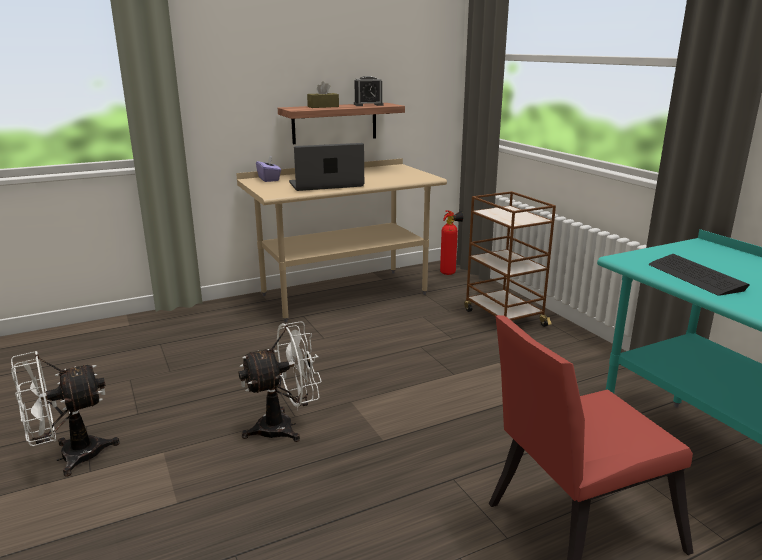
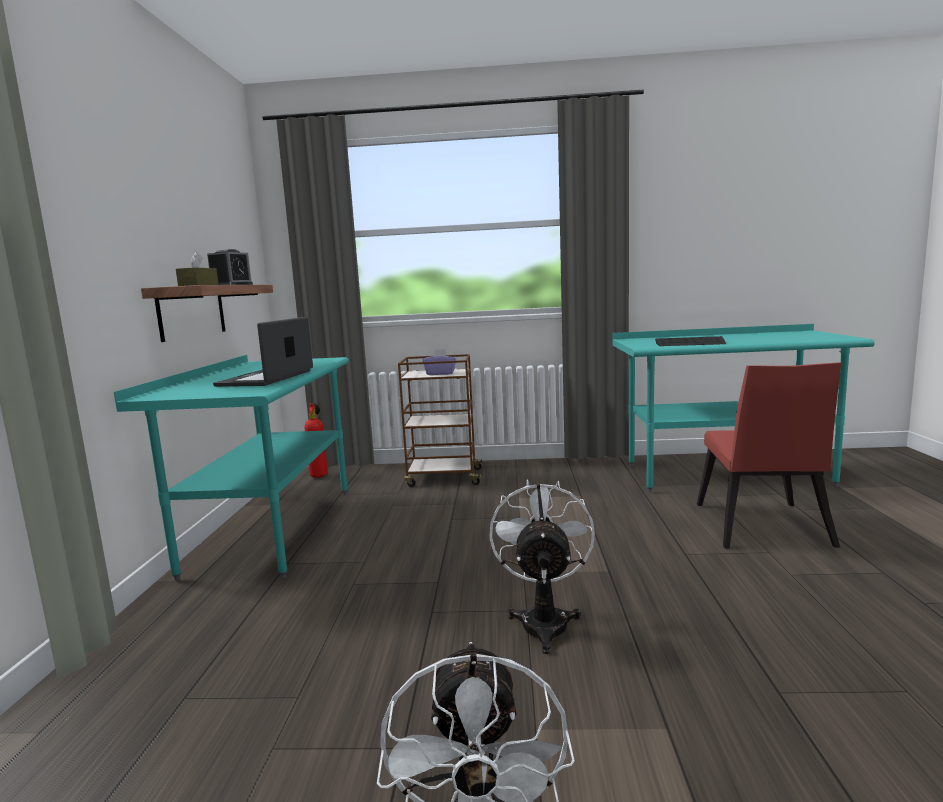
camera: 60 degrees left, 10 degrees down
(269, 179) = (168, 391): purple tissue box -> purple tissue box (440, 373)
(344, 294) = (273, 530): beige desk -> turquoise desk

